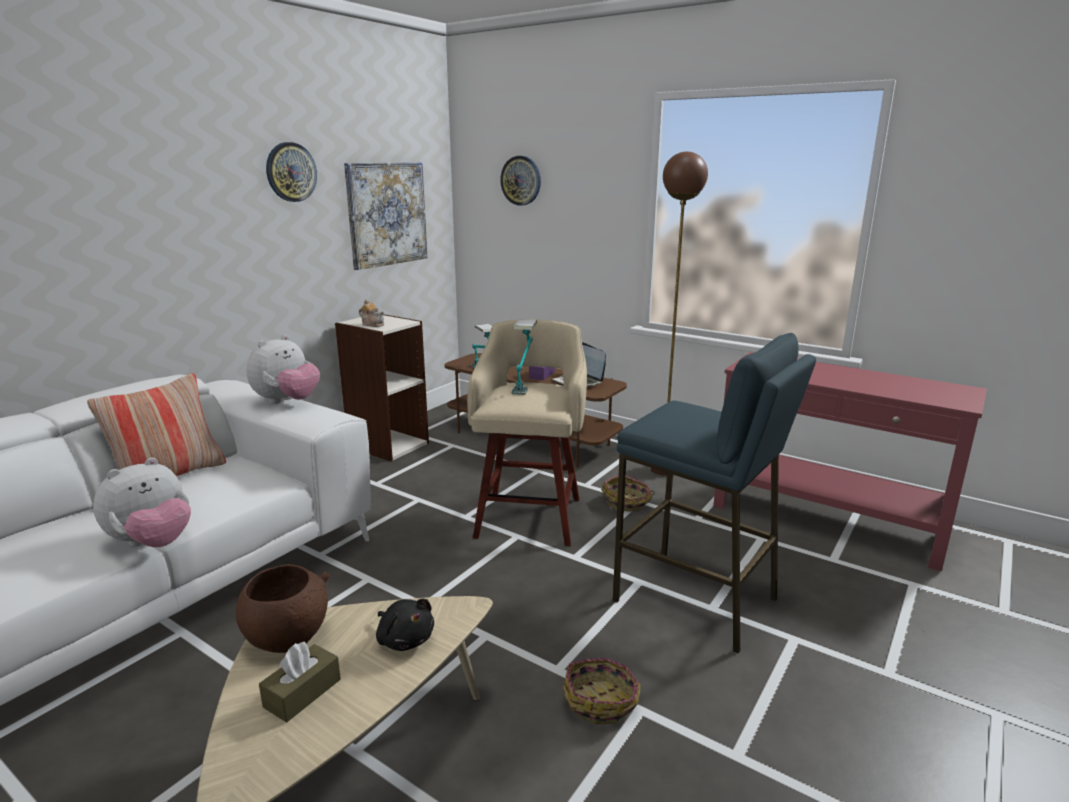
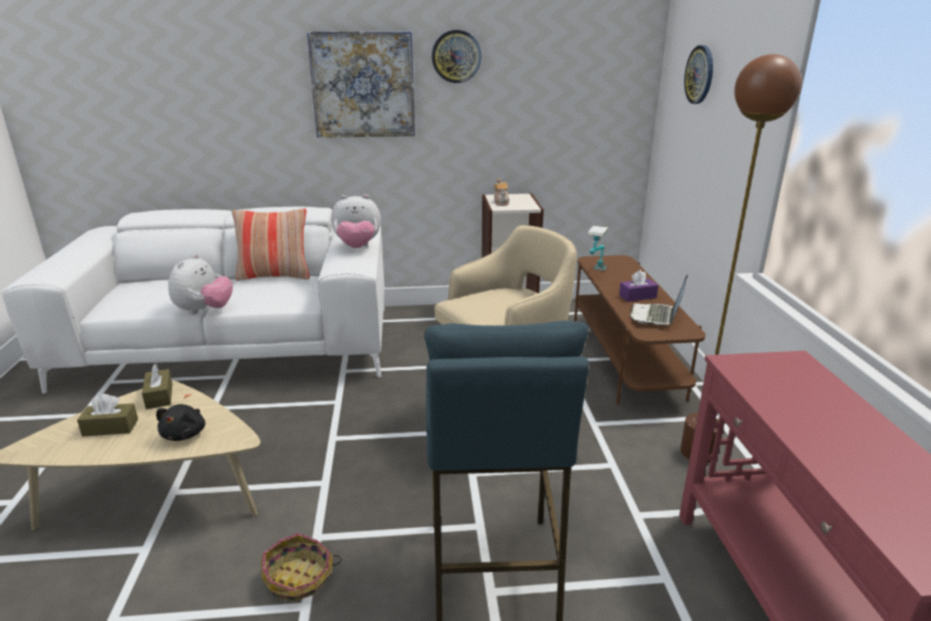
camera: 50 degrees right, 5 degrees up
(153, 543) = (204, 311): plush toy -> plush toy turned 75 degrees counterclockwise
(287, 638) = (159, 396): brown bowl -> brown tissue box
(387, 214) = (561, 100): picture -> picture (363, 85)
(524, 384) = (515, 293): table lamp -> none
(627, 502) = (600, 459): basket -> none

